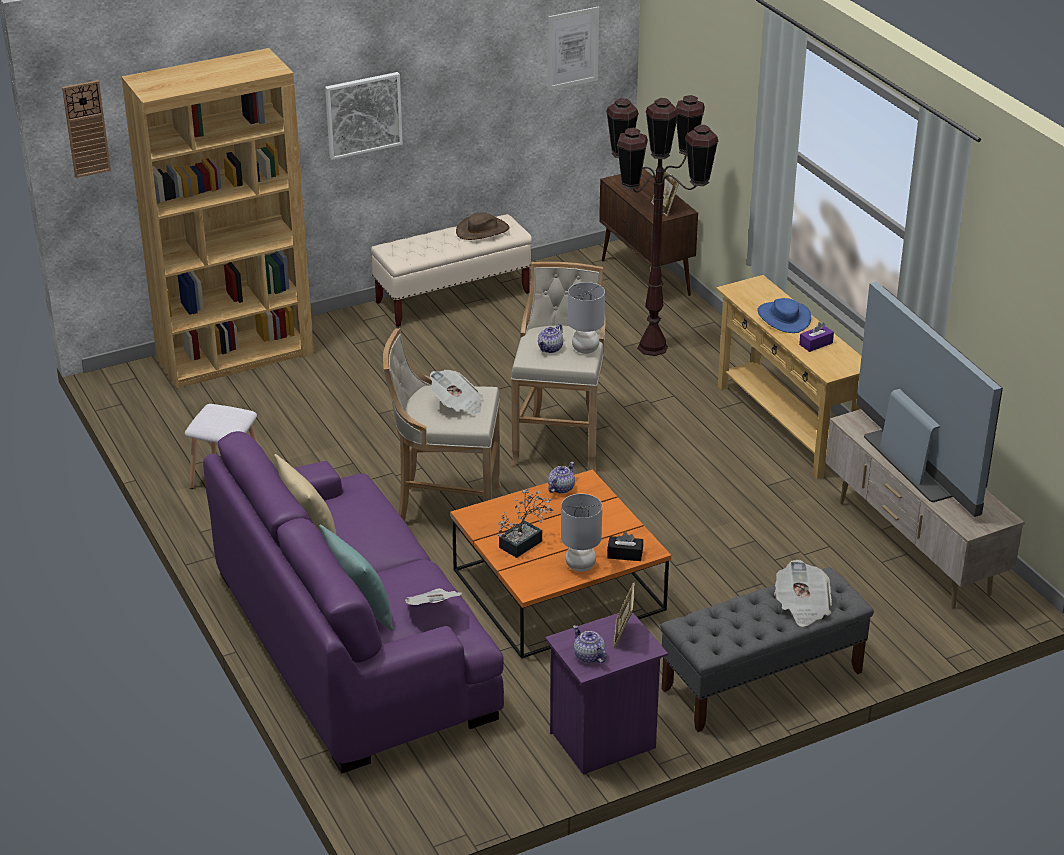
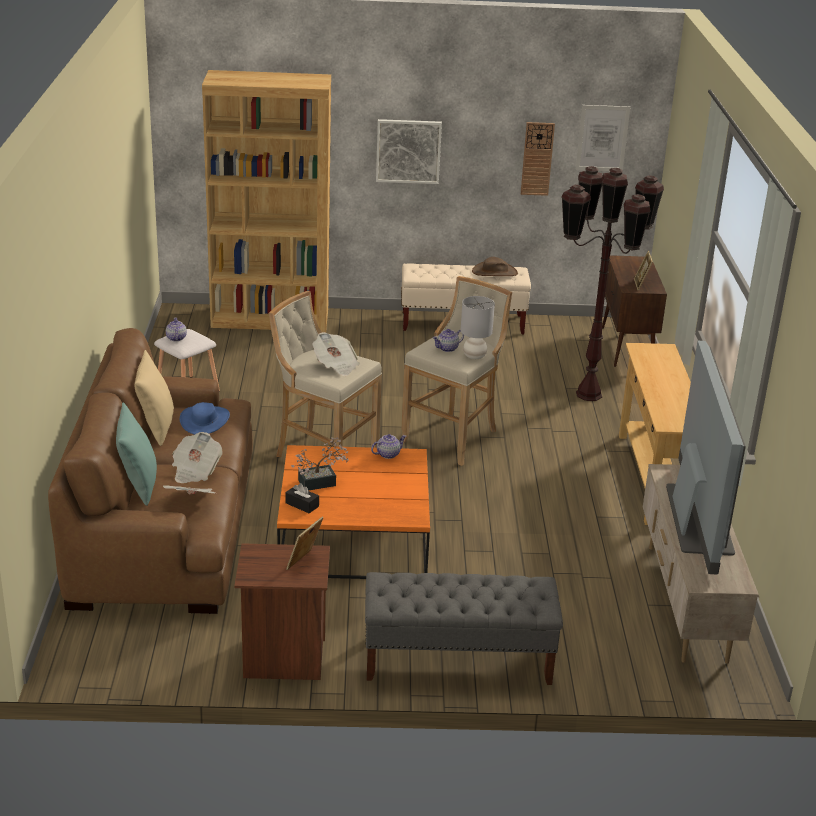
camera: 25 degrees right, 5 degrees down
(86, 128) = (179, 107): wall clock -> wall clock (537, 158)
(354, 643) = (165, 524): purple sofa -> brown sofa
(580, 565) = (348, 512): grey table lamp -> none
(588, 656) = (260, 568): teapot -> teapot (176, 338)
(604, 741) = (283, 659): purple nightstand -> brown nightstand
(625, 554) = (392, 515): black tissue box -> black tissue box (302, 505)
(784, 317) = (663, 377): blue hat -> blue hat (205, 421)
(802, 606) = (496, 598): newspaper -> newspaper (195, 471)
(816, 344) = (673, 402): purple tissue box -> none

